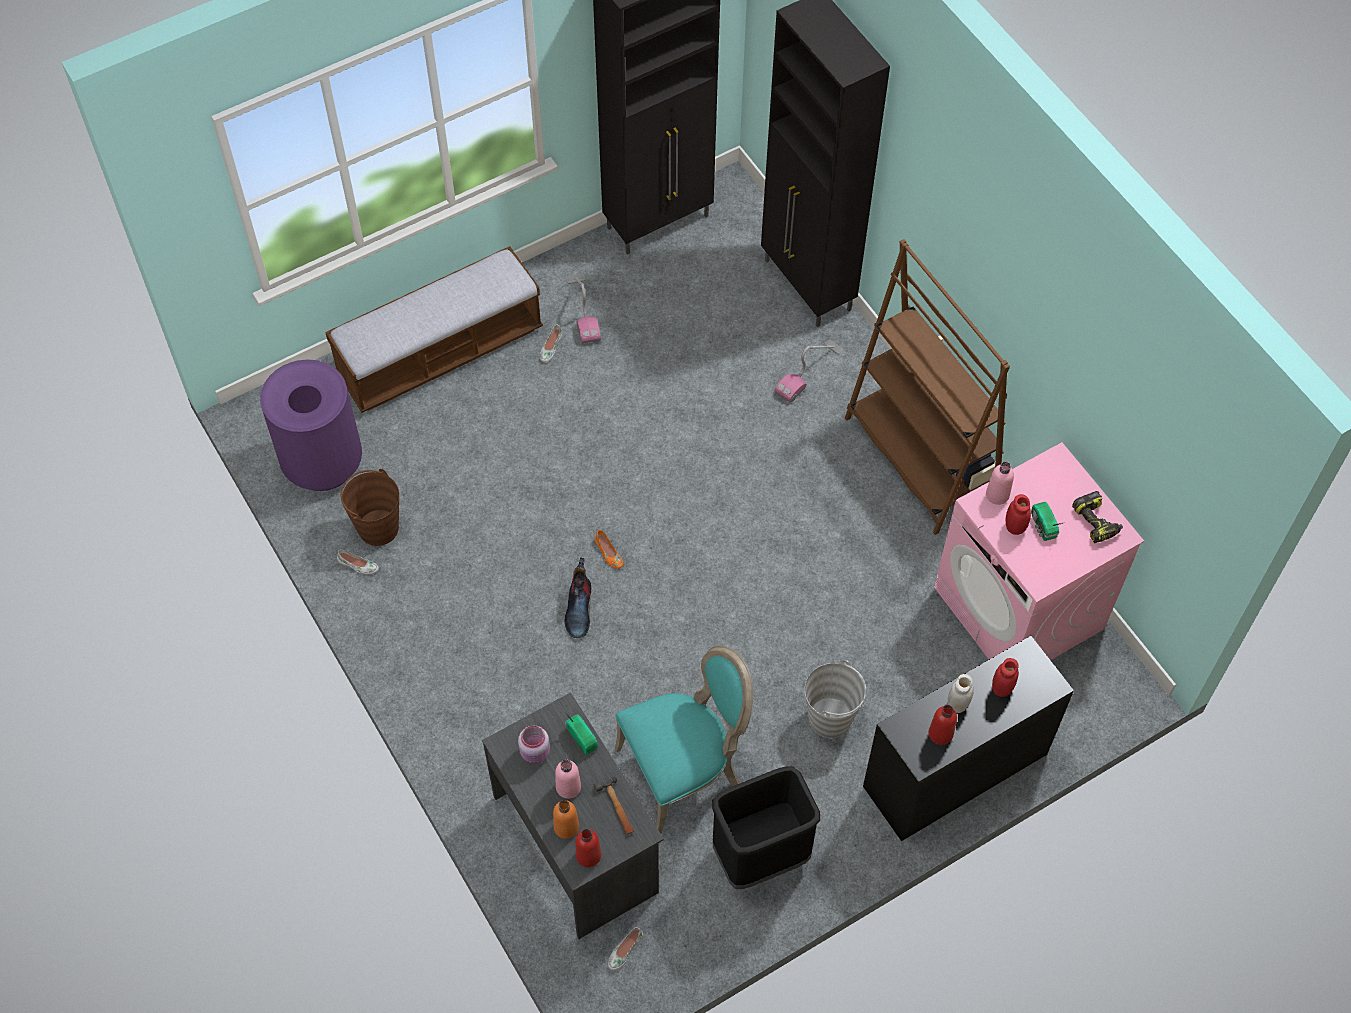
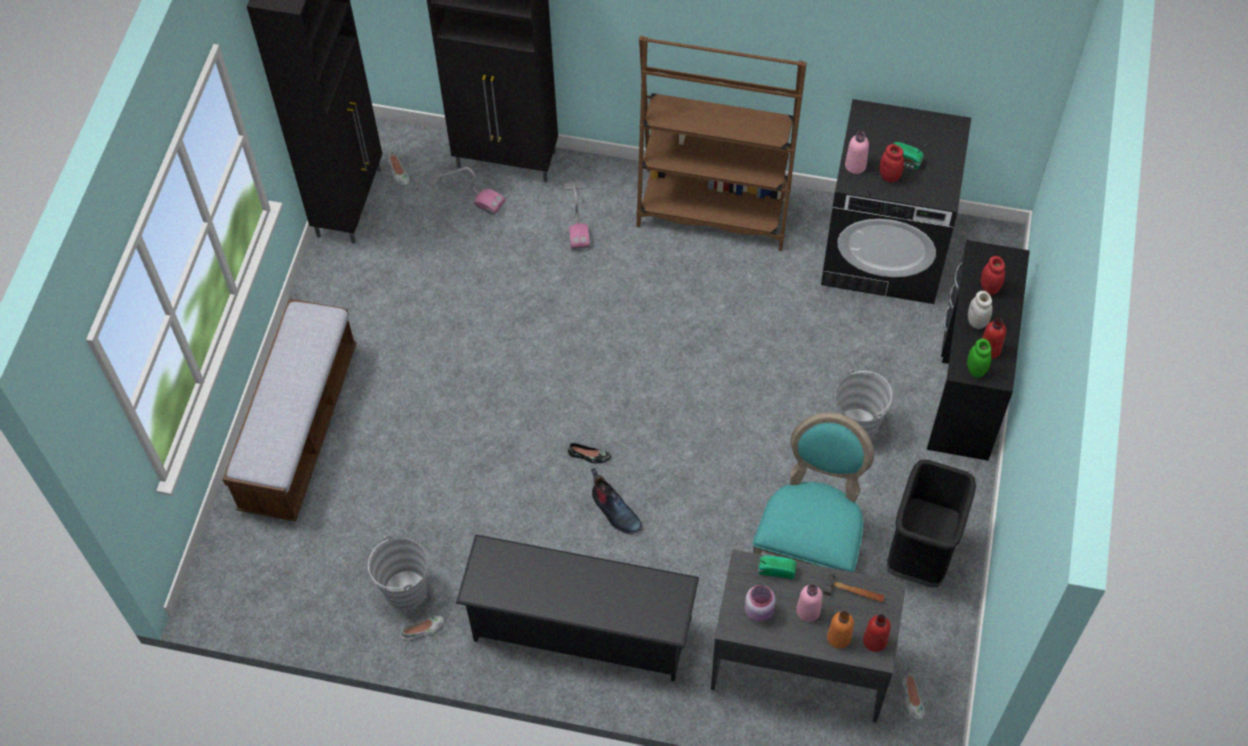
camera: 45 degrees left, 0 degrees up
(322, 463) = (306, 584): purple trash can -> none
(378, 528) = (405, 590): brown bucket -> grey bucket
(457, 667) = (581, 629): none -> black shoe rack
(550, 347) = (377, 354): white shoe -> white shoe (398, 172)
(583, 310) = (369, 308): vacuum cleaner -> vacuum cleaner (466, 193)
(608, 553) = (589, 456): orange shoe -> black shoe
(910, 738) = (976, 369): none -> green jar
(1019, 609) = (885, 251): pink washing machine -> black washing machine
(1096, 522) = (931, 130): power drill -> none

